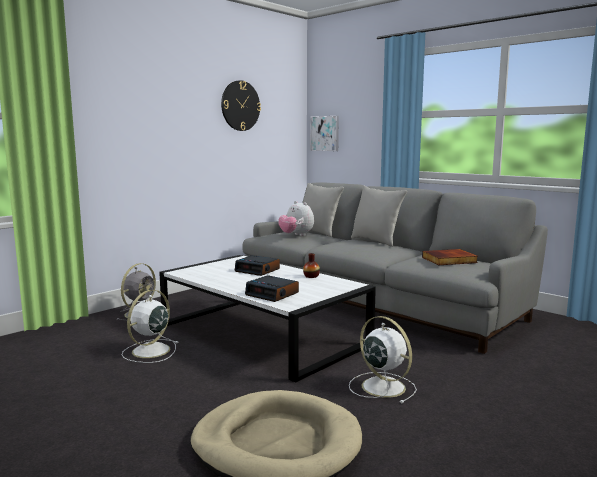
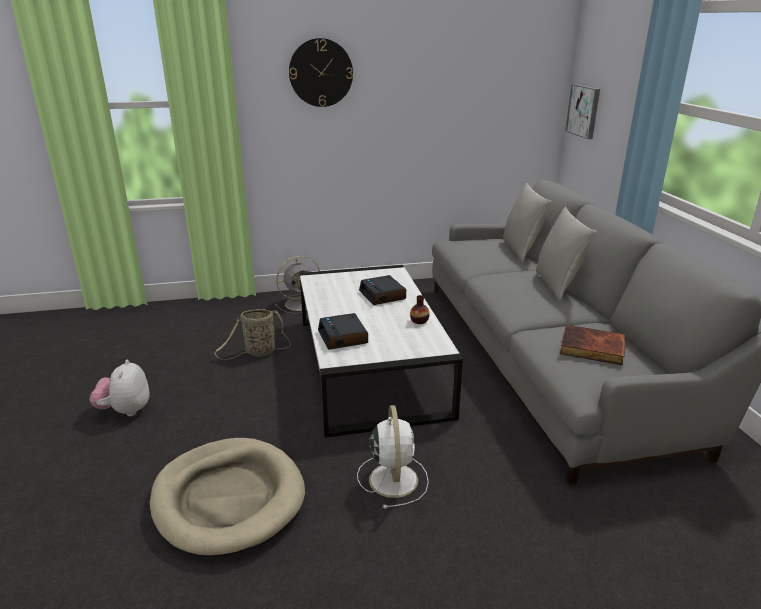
camera: 35 degrees right, 15 degrees up
(150, 351) = (258, 352): white fan -> basket
(240, 105) = (459, 75): wall clock -> wall clock (321, 73)
(296, 235) = (482, 251): plush toy -> plush toy (125, 410)

